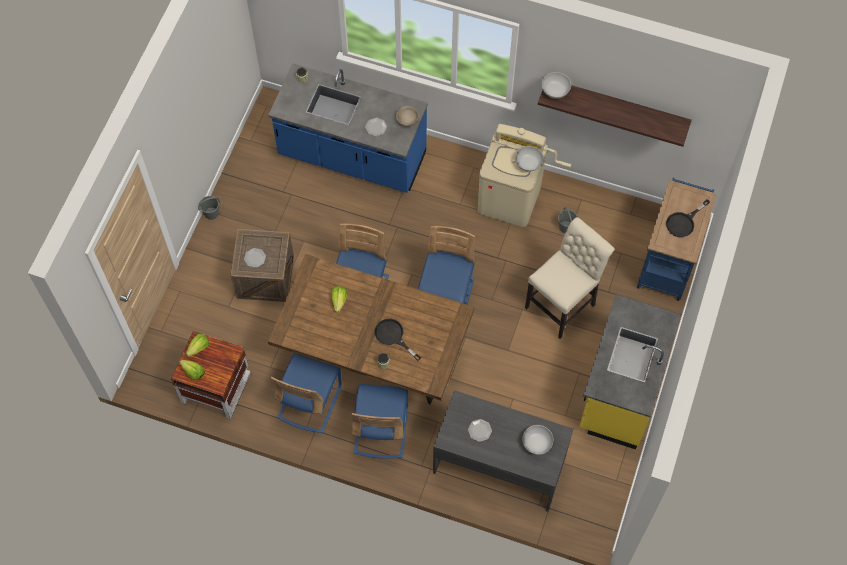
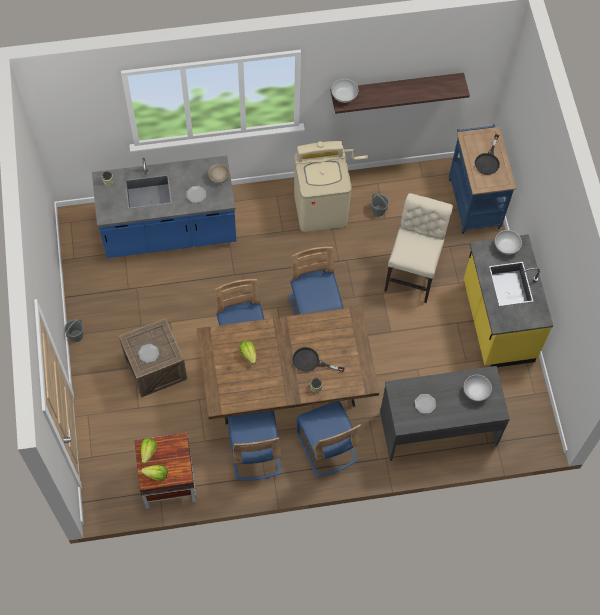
camera: 30 degrees left, 0 degrees up
(528, 164) = (336, 170): white bowl -> white bowl (506, 247)

